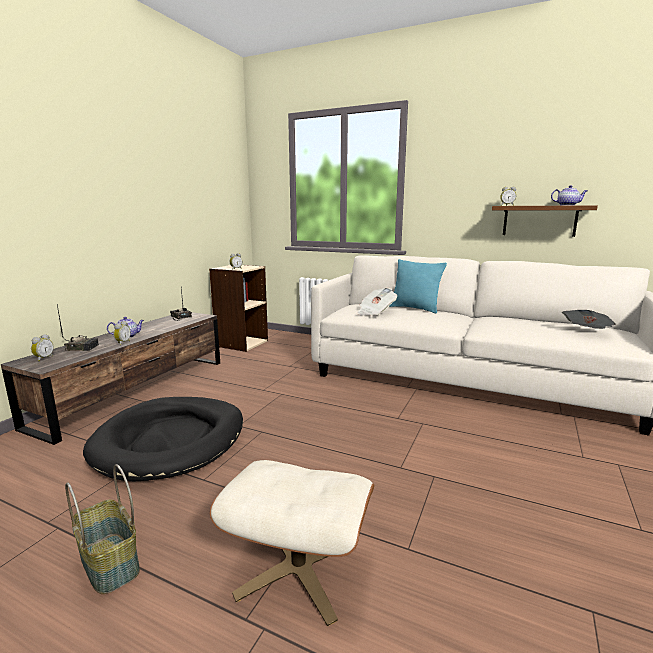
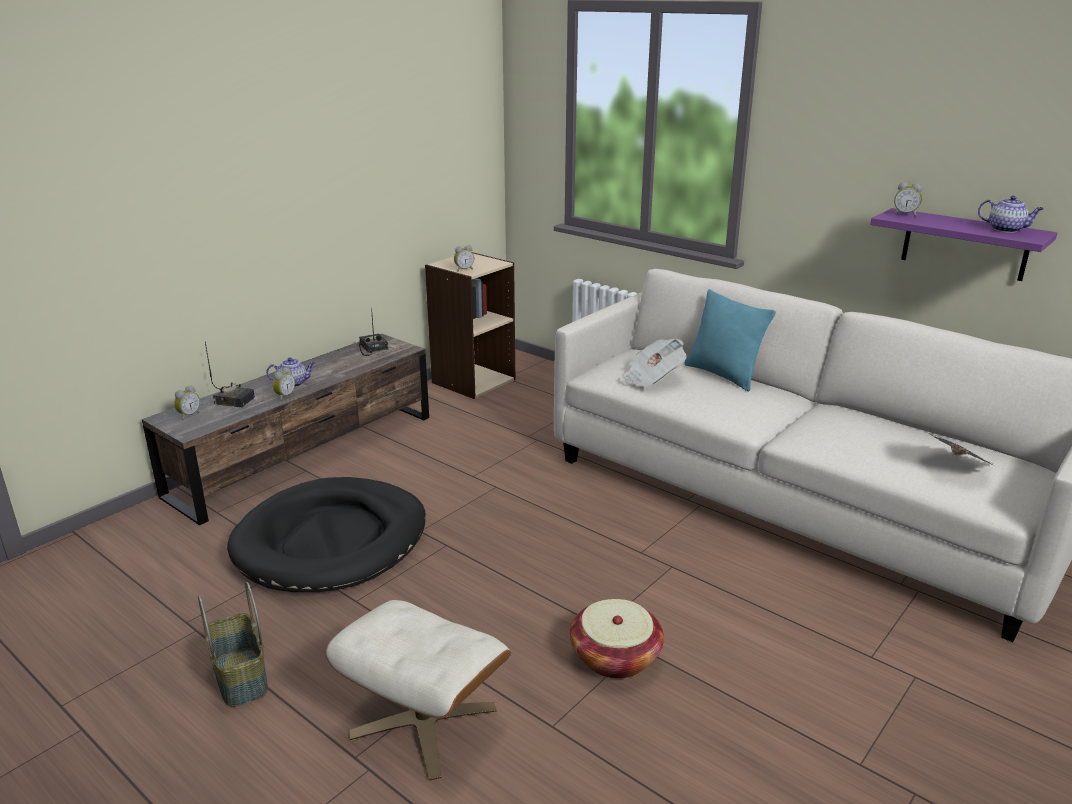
camera: 15 degrees right, 10 degrees up
(423, 486) = (615, 657): none -> basket
(539, 221) = (964, 244): brown shelf -> purple shelf

